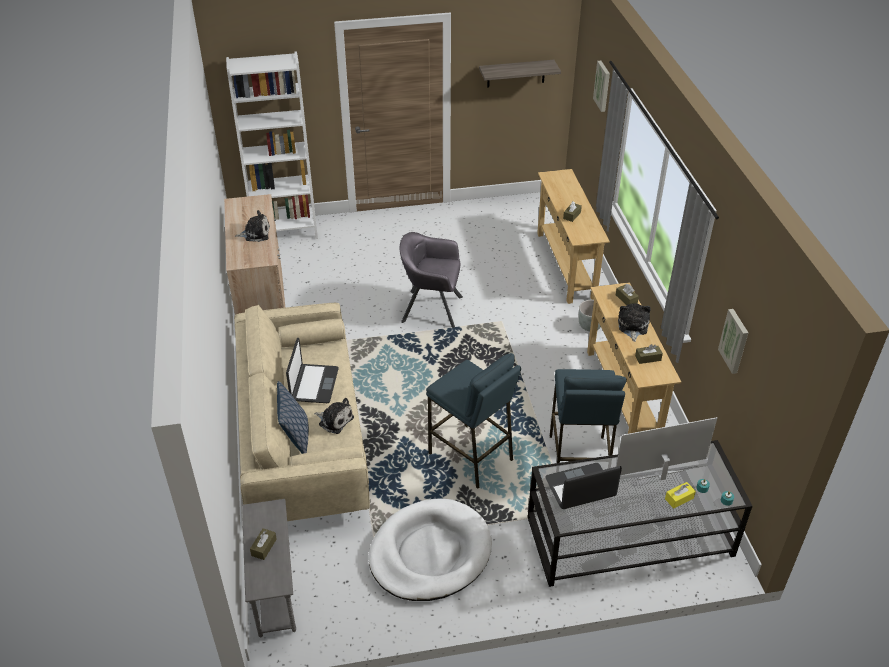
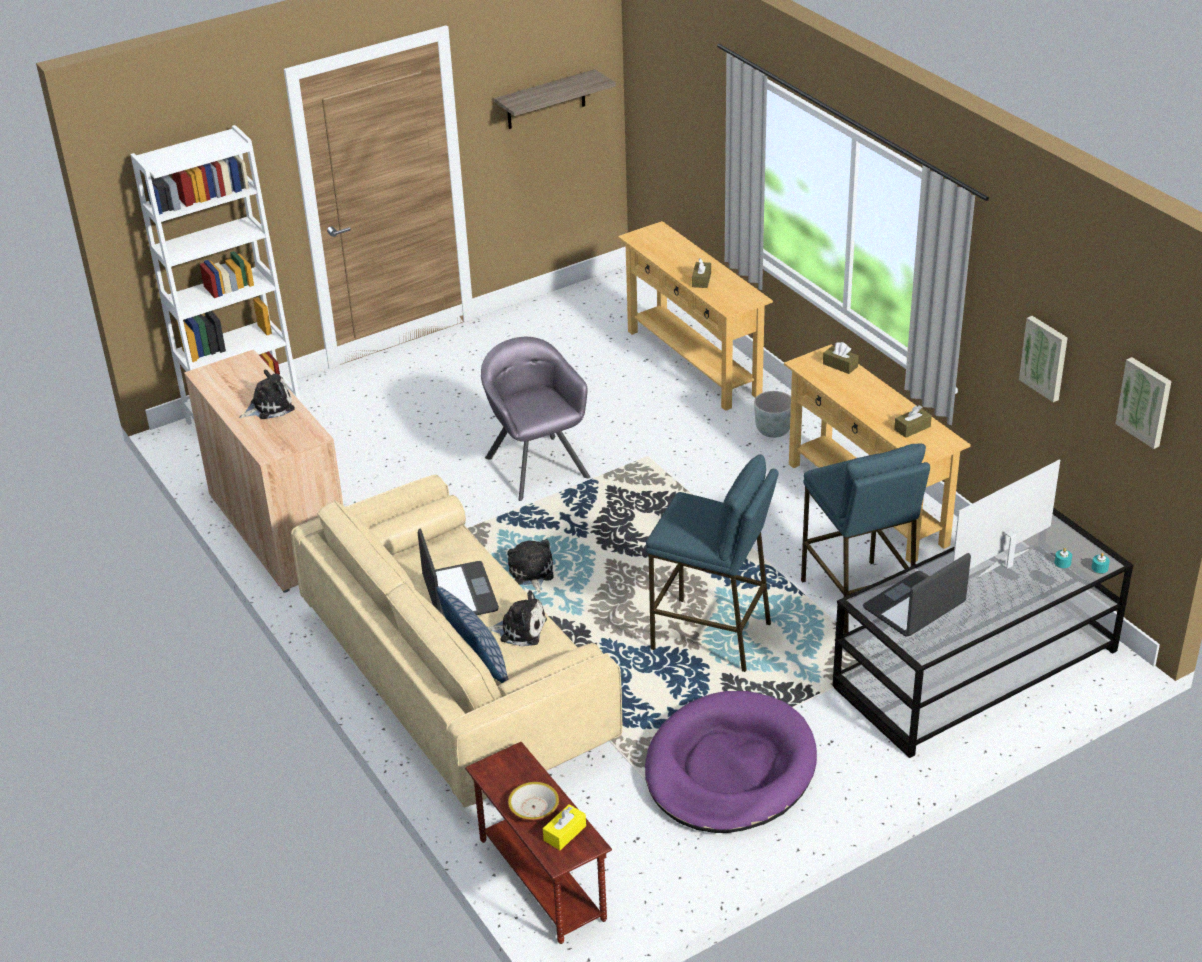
camera: 20 degrees left, 5 degrees down
(264, 547) = (533, 807): brown tissue box -> bowl
(274, 589) = (541, 881): grey side table -> brown side table
(430, 553) = (730, 769): white dog bed -> purple dog bed
(431, 309) = (537, 466): grey armchair -> grey armchair turned 75 degrees clockwise
(603, 86) = (696, 86): picture -> picture (1145, 401)
(632, 327) = (869, 396): plush toy -> plush toy (531, 574)
(679, 498) = (1042, 582): yellow tissue box -> yellow tissue box (565, 833)

